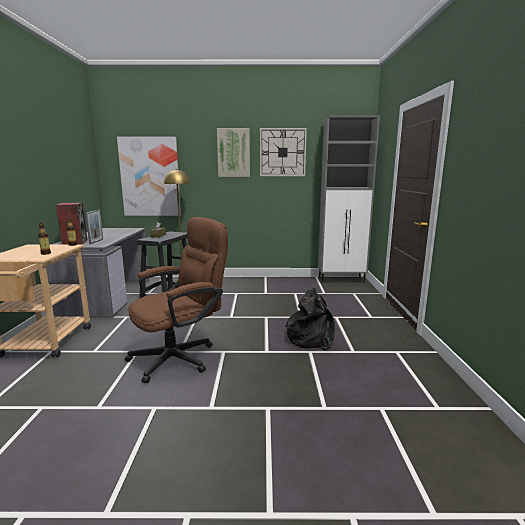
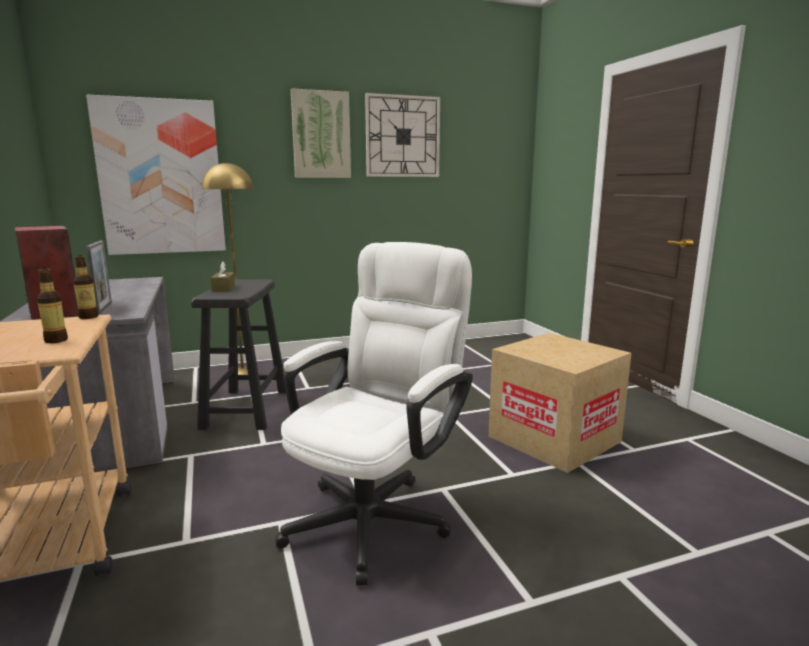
camera: 20 degrees left, 0 degrees up
(181, 356) = (377, 514): brown office chair -> white office chair
(311, 338) = (554, 439): black backpack -> cardboard box
(342, 280) = (499, 341): grey cabinet -> none

